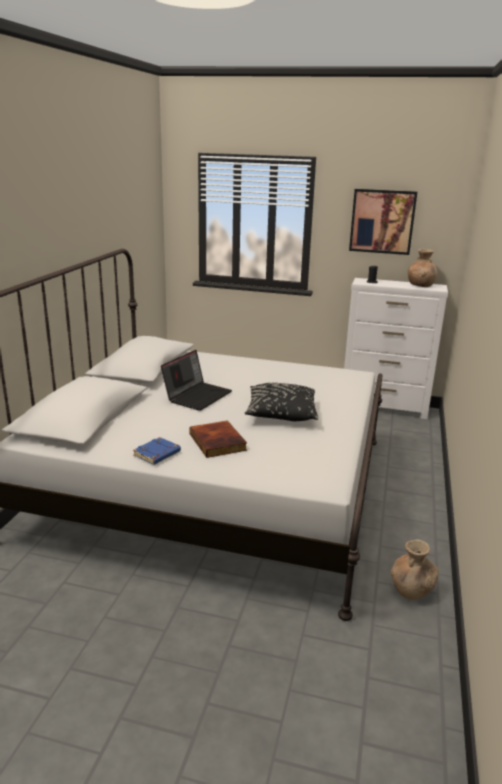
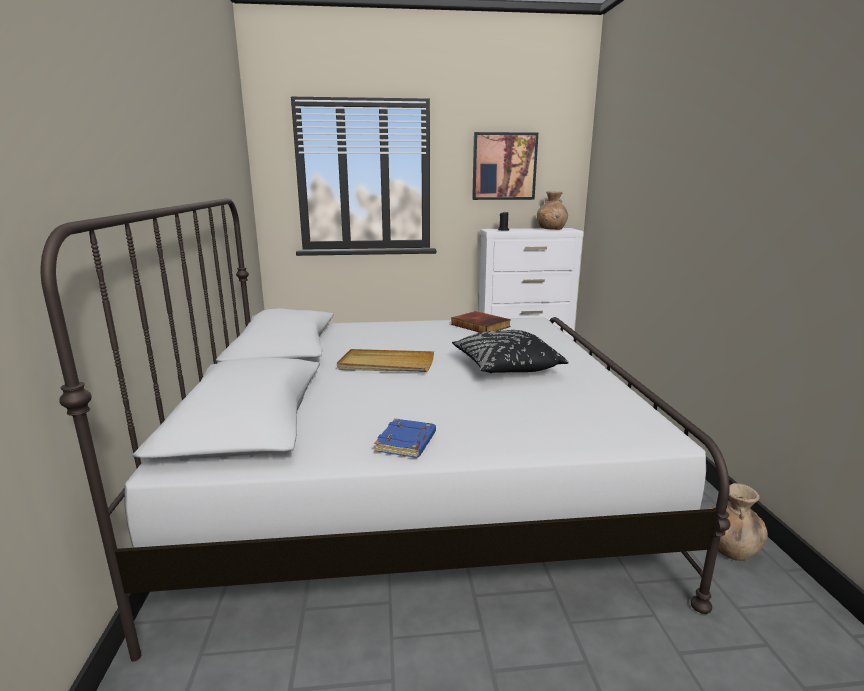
camera: 20 degrees left, 5 degrees down
(197, 396) = (386, 365): laptop -> beige tray
(219, 442) = (470, 411): book -> book (481, 325)

